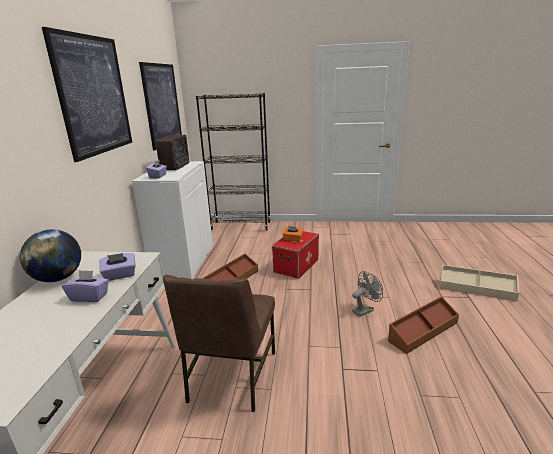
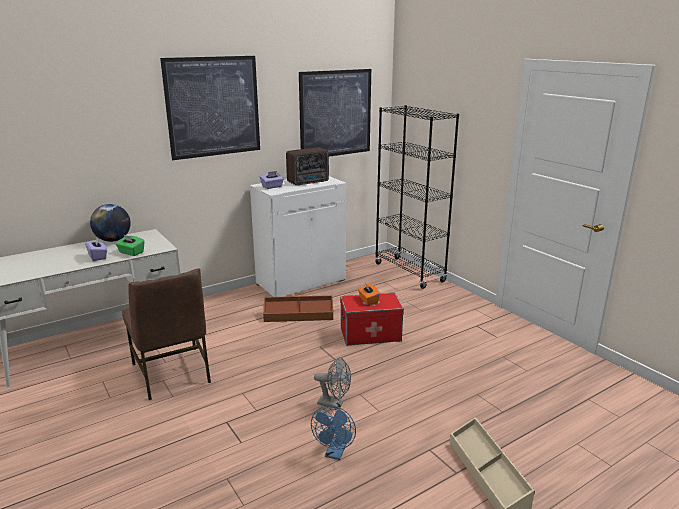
camera: 50 degrees right, 0 degrees up
(120, 275) = (131, 252): purple tissue box -> green tissue box
(231, 377) = (172, 373): brown chair -> brown chair turned 90 degrees counterclockwise
(422, 331) = (335, 453): brown storage box -> blue fan

